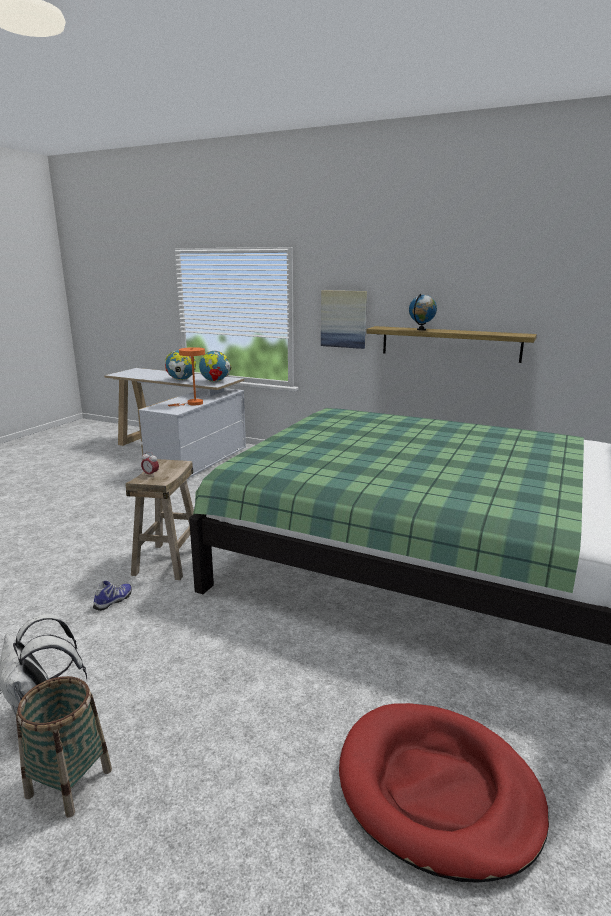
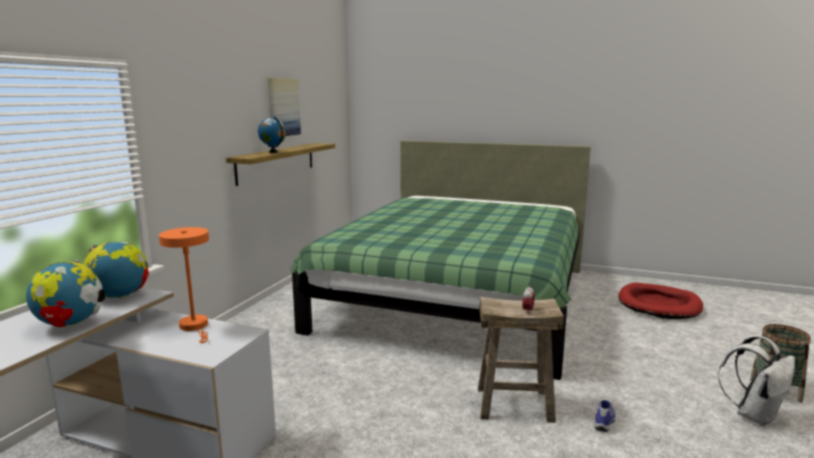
camera: 95 degrees left, 5 degrees down
(114, 601) = (605, 421): shoe -> shoe turned 90 degrees clockwise
(343, 319) = (197, 155): picture -> picture (283, 107)

